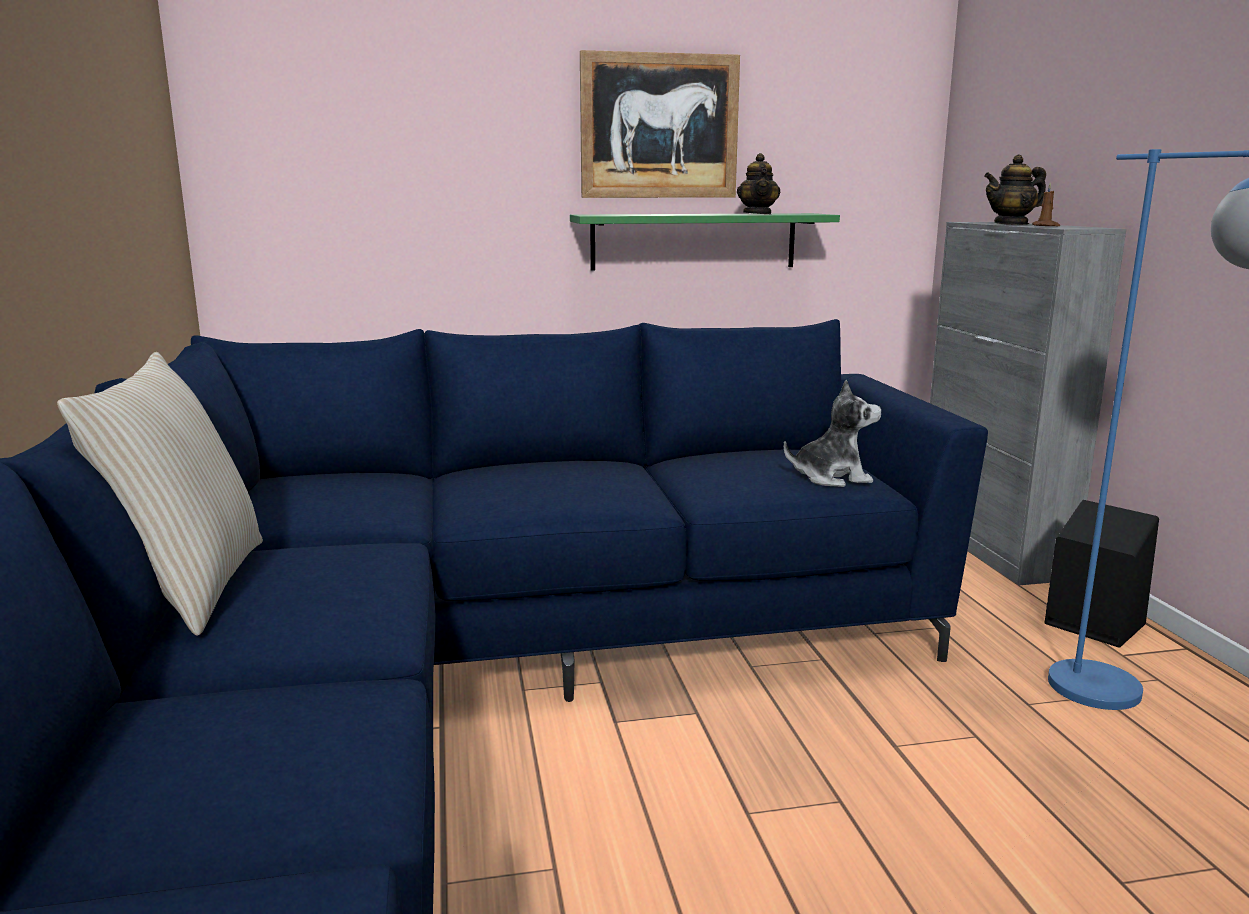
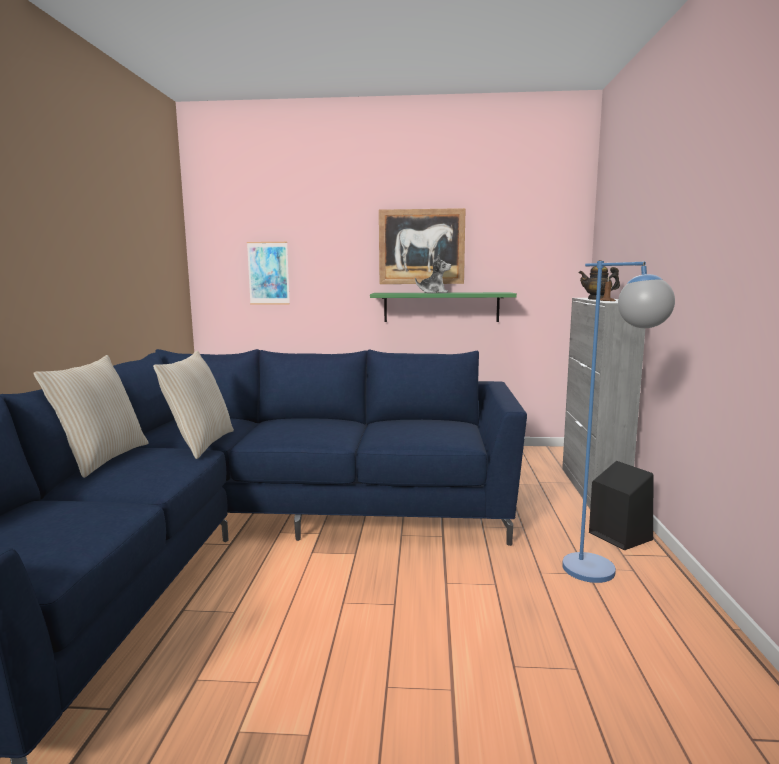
camera: 15 degrees right, 5 degrees down
(358, 174) = (268, 273): none -> picture
(370, 533) = (200, 444): none -> beige pillow
(758, 214) = (471, 292): teapot -> none
(831, 478) = (448, 435): plush toy -> plush toy (434, 292)

